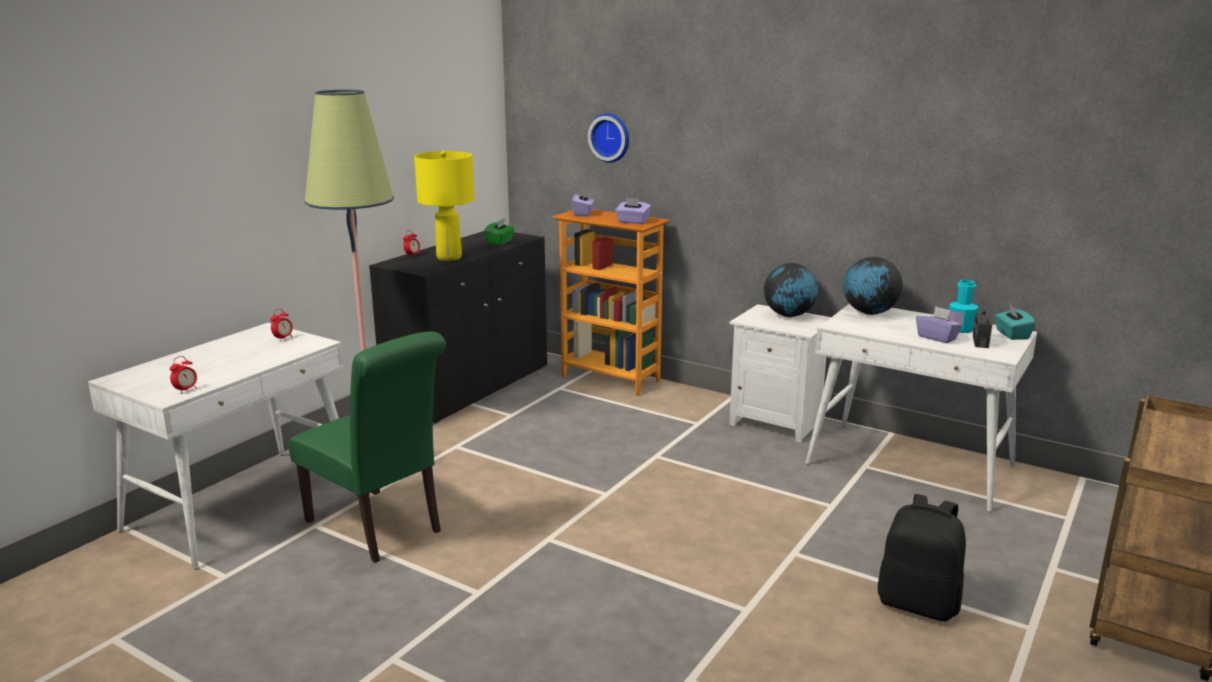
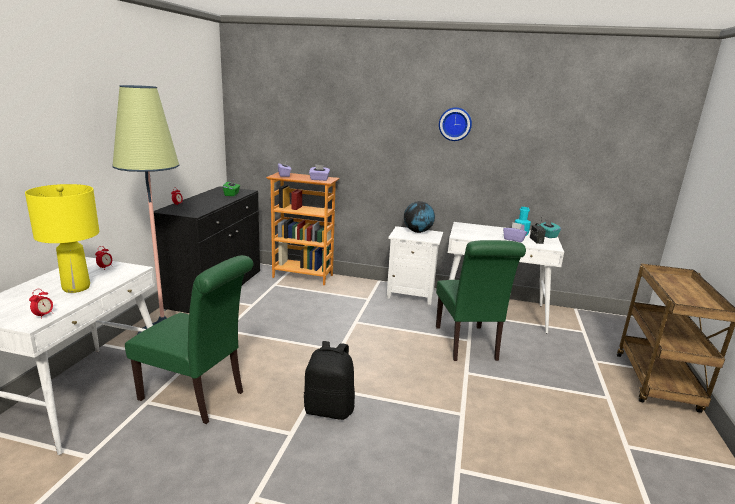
camera: 20 degrees left, 0 degrees up
(449, 257) = (204, 205): yellow table lamp -> yellow table lamp (76, 287)
(610, 137) = (299, 127): wall clock -> wall clock (455, 124)
(824, 513) = (467, 345): none -> green chair
(869, 313) = (468, 227): globe -> none
(918, 604) = (547, 393): black backpack -> black backpack (329, 409)

